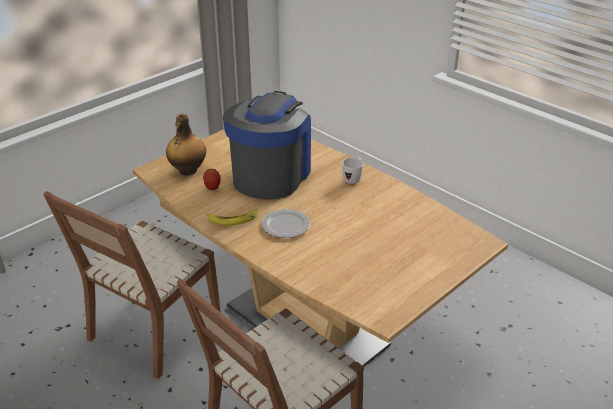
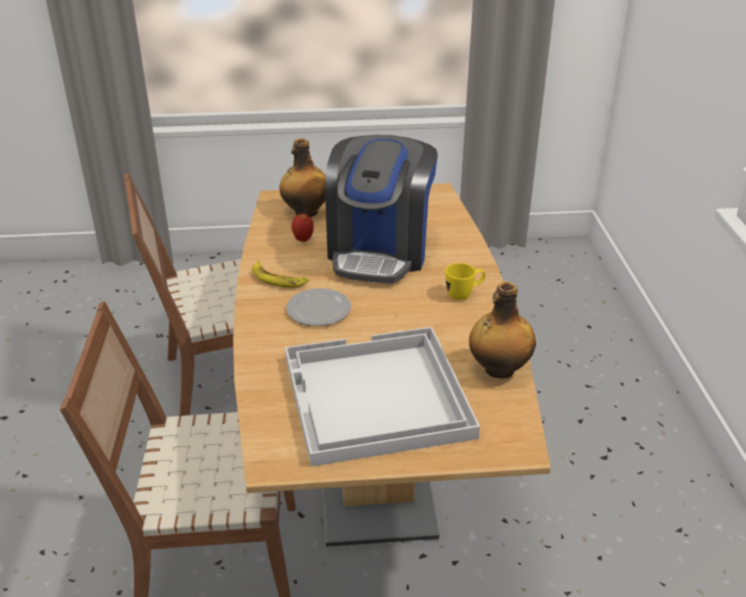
camera: 40 degrees right, 0 degrees up
(271, 175) = (379, 251): coffee machine -> coffee machine turned 135 degrees clockwise
(353, 179) = (464, 295): white mug -> yellow mug
(386, 256) = (375, 398): none -> white tray
(424, 210) = (498, 370): none -> bottle

